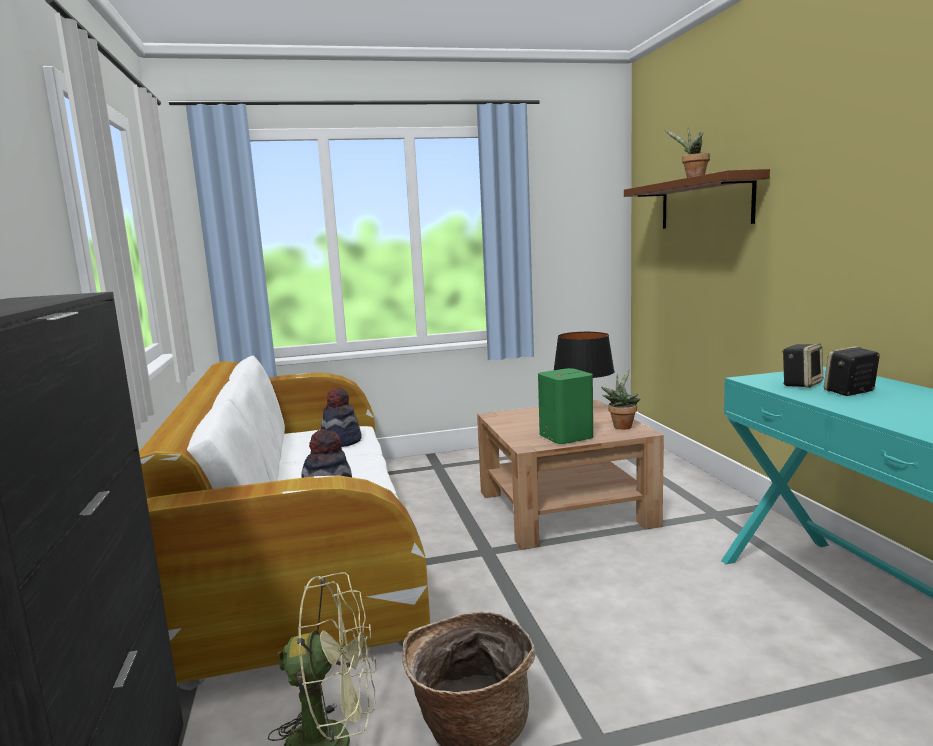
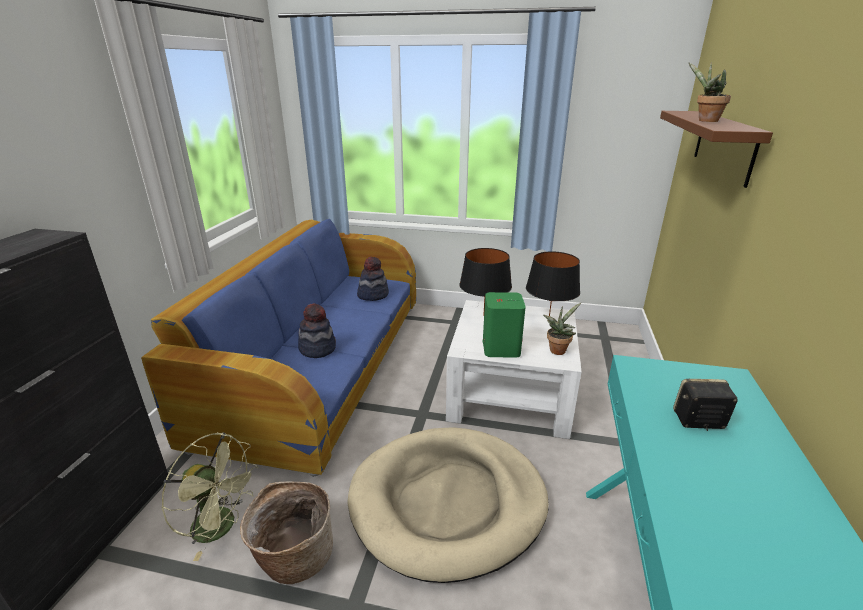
camera: 25 degrees right, 15 degrees up
(303, 543) = (321, 364): white sofa -> blue sofa
(513, 419) = (483, 315): none -> black table lamp
(564, 508) = (510, 393): brown coffee table -> white coffee table
(599, 614) = (448, 502): none -> beige dog bed
(801, 384) = (668, 391): speaker -> none

